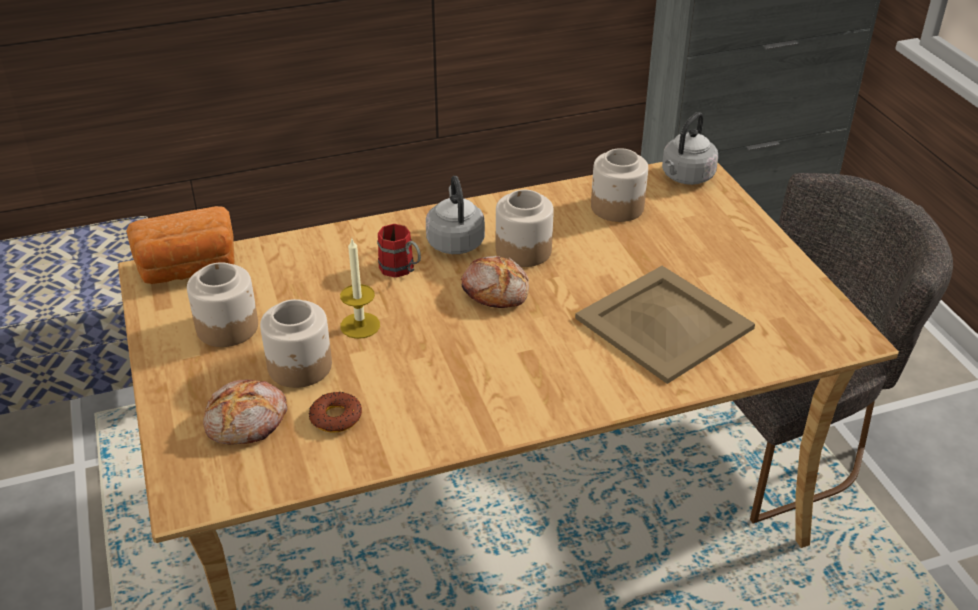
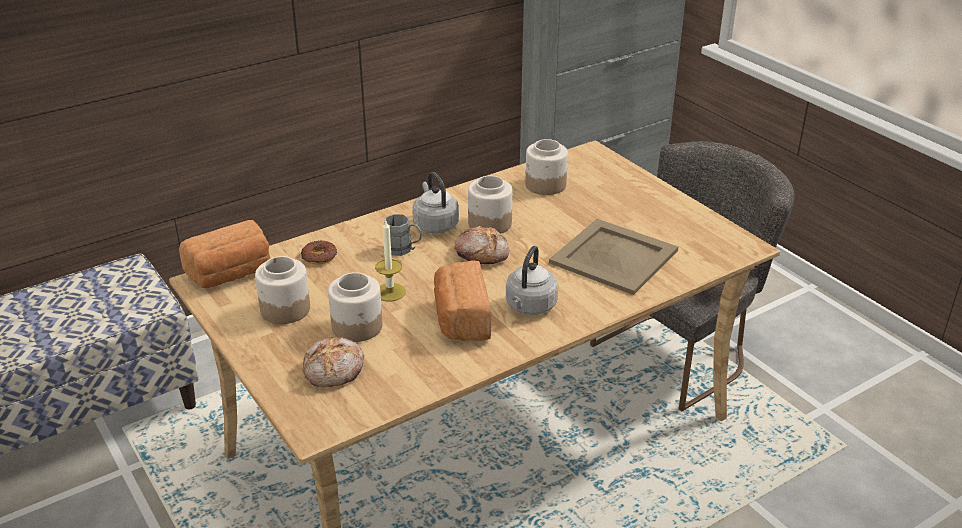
camera: 15 degrees left, 5 degrees down
(335, 417) = (402, 356): donut -> donut (319, 256)
(402, 270) = (404, 250): red mug -> grey mug
(430, 379) = (461, 319): none -> bread
(686, 177) = (586, 158): grey kettle -> grey kettle (530, 307)

